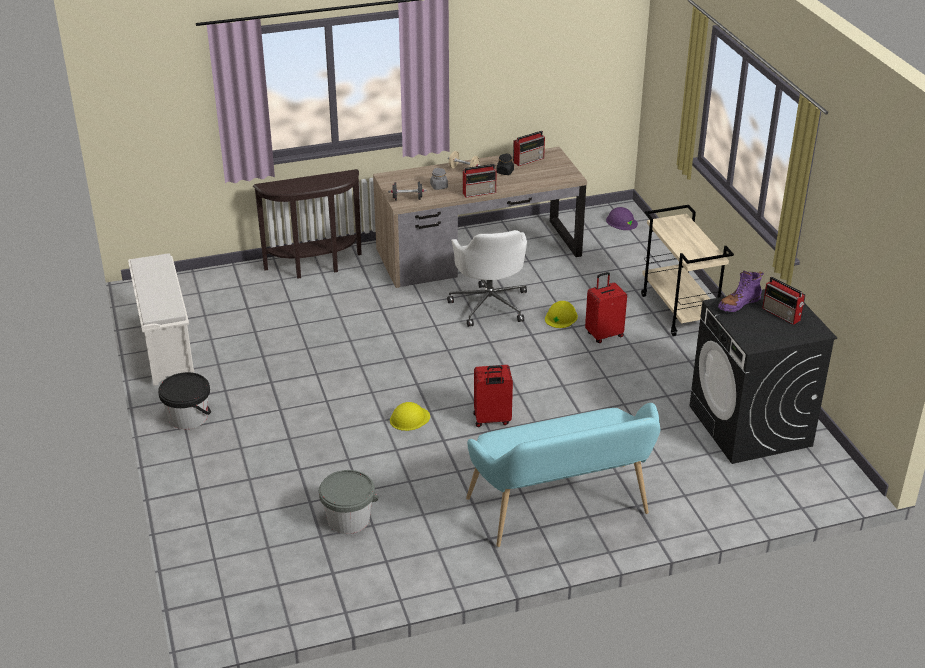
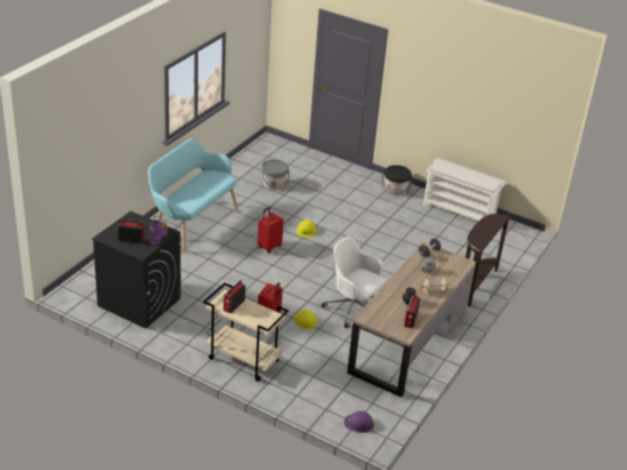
camera: 135 degrees right, 0 degrees up
(480, 192) = (399, 277): radio -> radio (233, 305)

